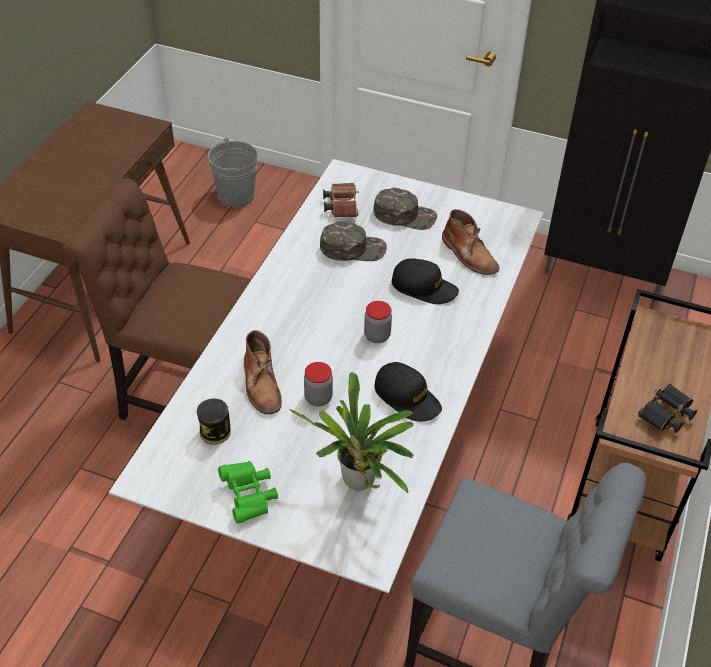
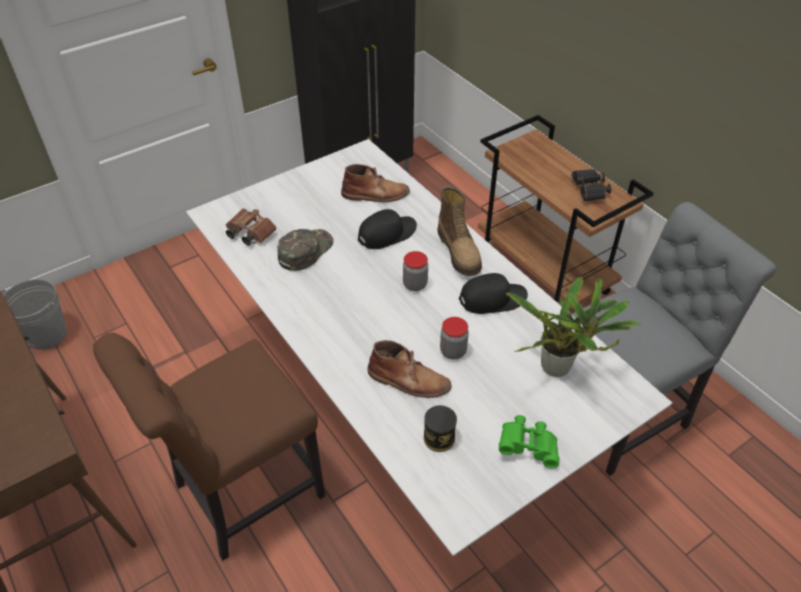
camera: 55 degrees left, 0 degrees up
(405, 215) = (298, 205): green cap -> none
(449, 346) = (459, 251): none -> boot

